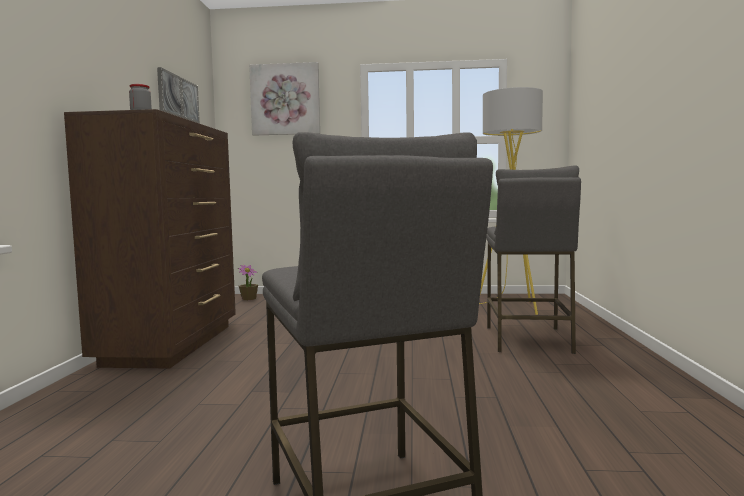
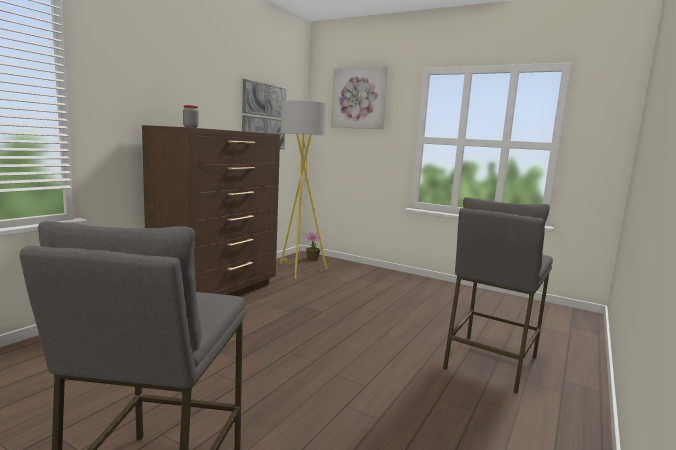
camera: 25 degrees right, 5 degrees up
(508, 307) = (518, 318): yellow floor lamp -> yellow floor lamp (297, 269)

